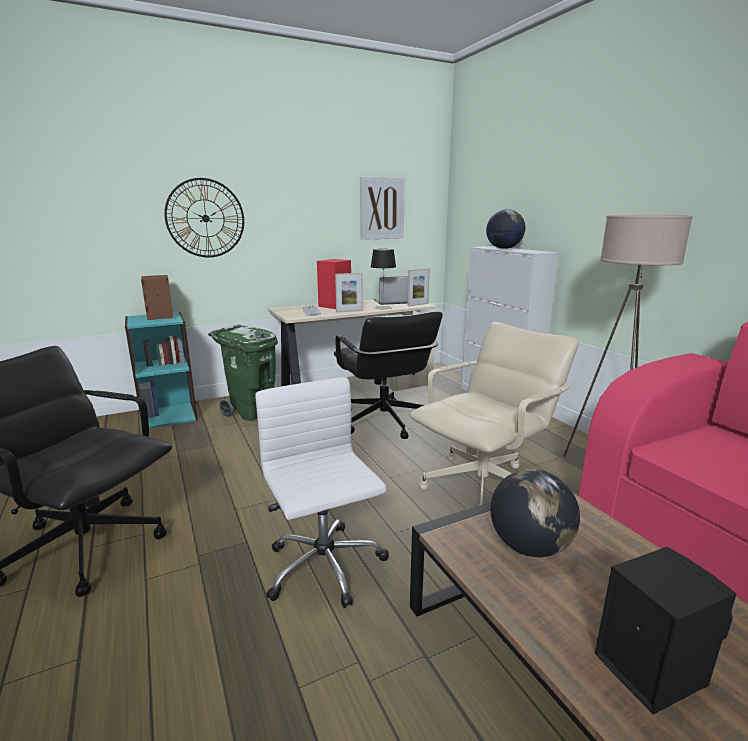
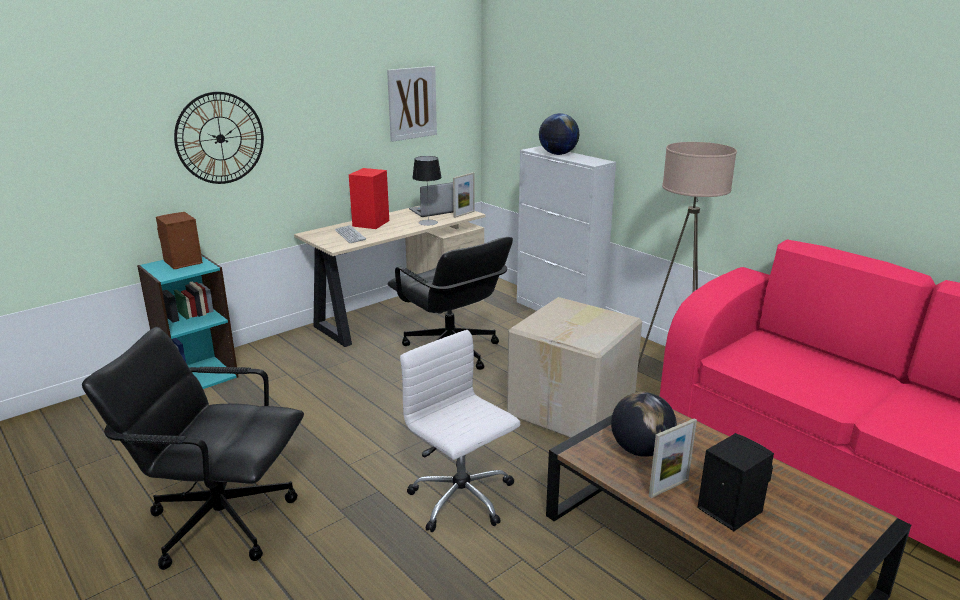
camera: 15 degrees left, 5 degrees up
(252, 412) = (296, 359): green trash can -> none
(349, 311) = (394, 231): picture frame -> picture frame (668, 488)
(483, 488) = (573, 409): beige office chair -> cardboard box

